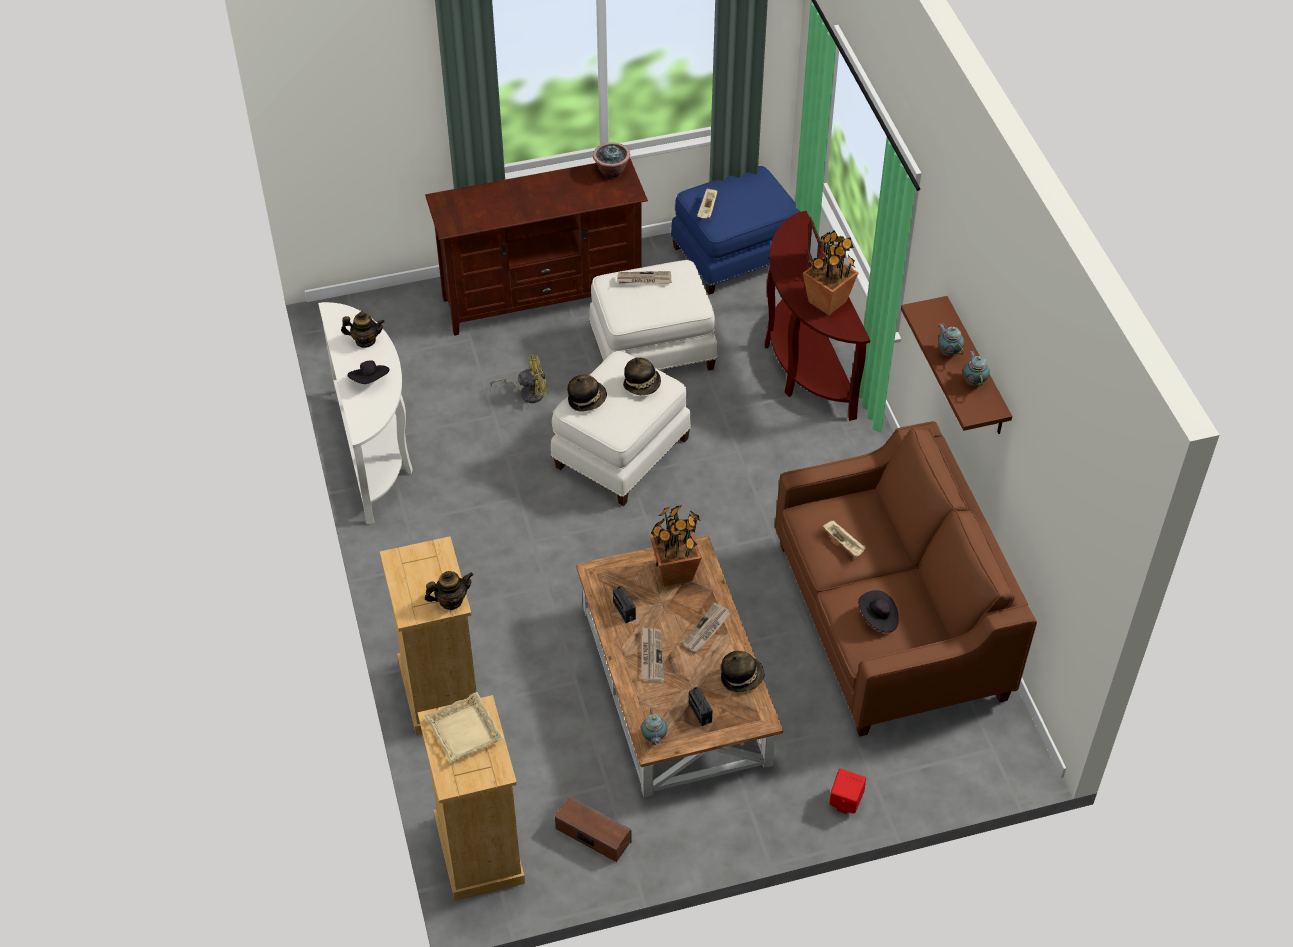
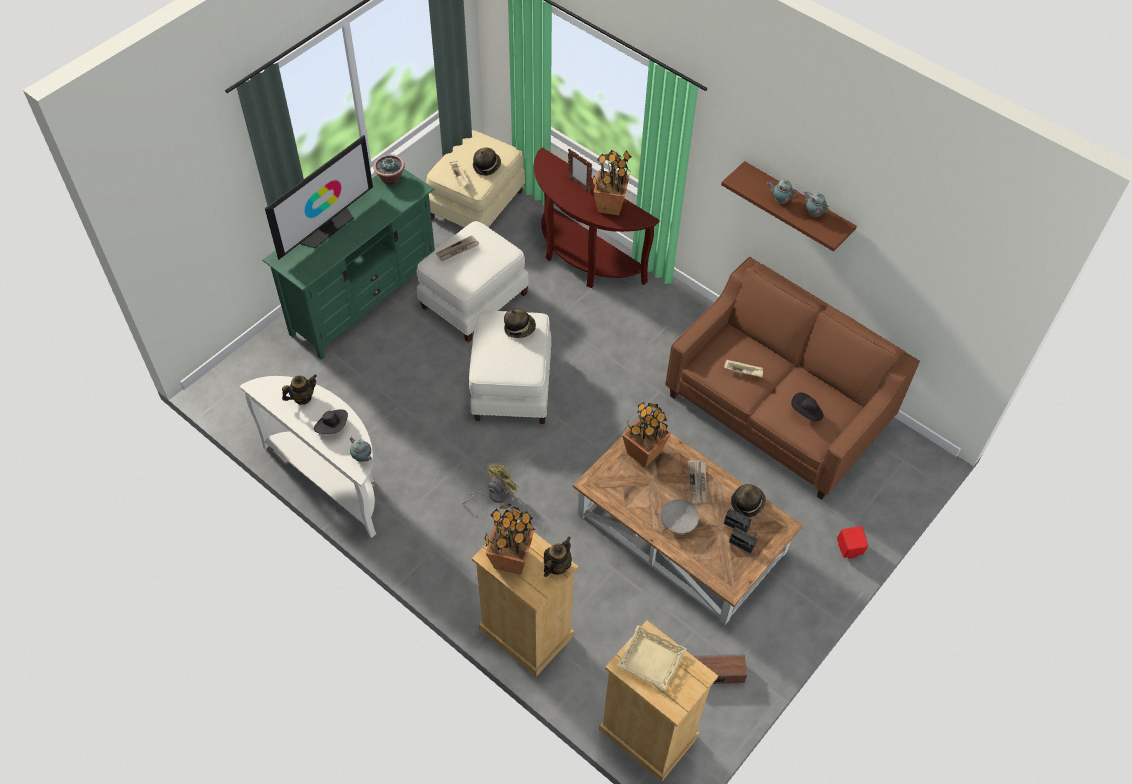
camera: 35 degrees left, 5 degrees up
(414, 572) = (511, 559): none -> potted plant
(510, 191) = (326, 227): none -> television
(527, 393) = (410, 375): yellow fan -> yellow fan (494, 494)
(542, 297) = (364, 299): brown tv stand -> green tv stand
(586, 399) = (488, 359): hat -> hat (486, 166)
(624, 610) = (633, 500): radio -> radio (736, 525)
(651, 656) = (677, 523): newspaper -> grey bowl
(653, 738) = (727, 581): teapot -> teapot (362, 458)
(735, 256) = (477, 205): blue ottoman -> beige ottoman

